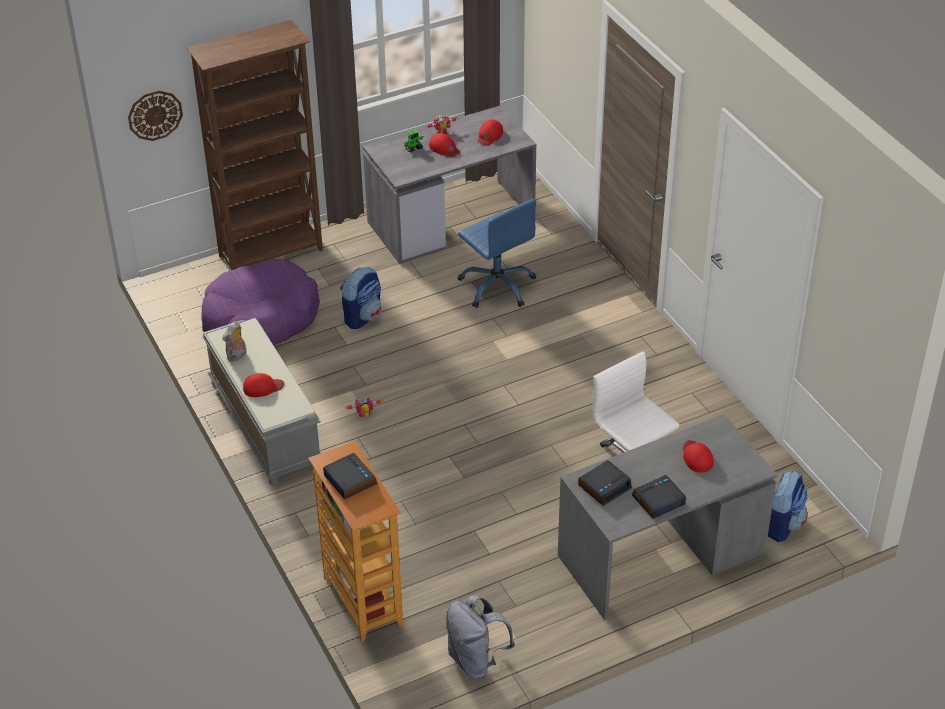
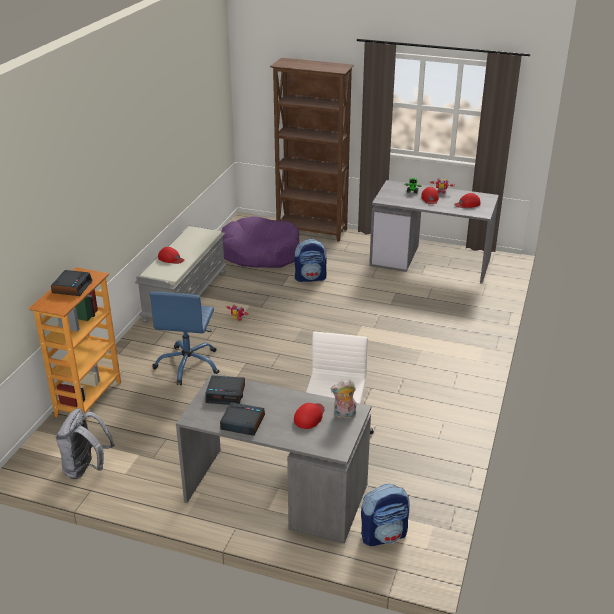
camera: 45 degrees right, 10 degrees down
(155, 115) = (257, 100): wall clock -> none
(237, 356) = (183, 241): plush toy -> plush toy (344, 415)
(497, 286) = (407, 302): blue office chair -> blue office chair (188, 365)

